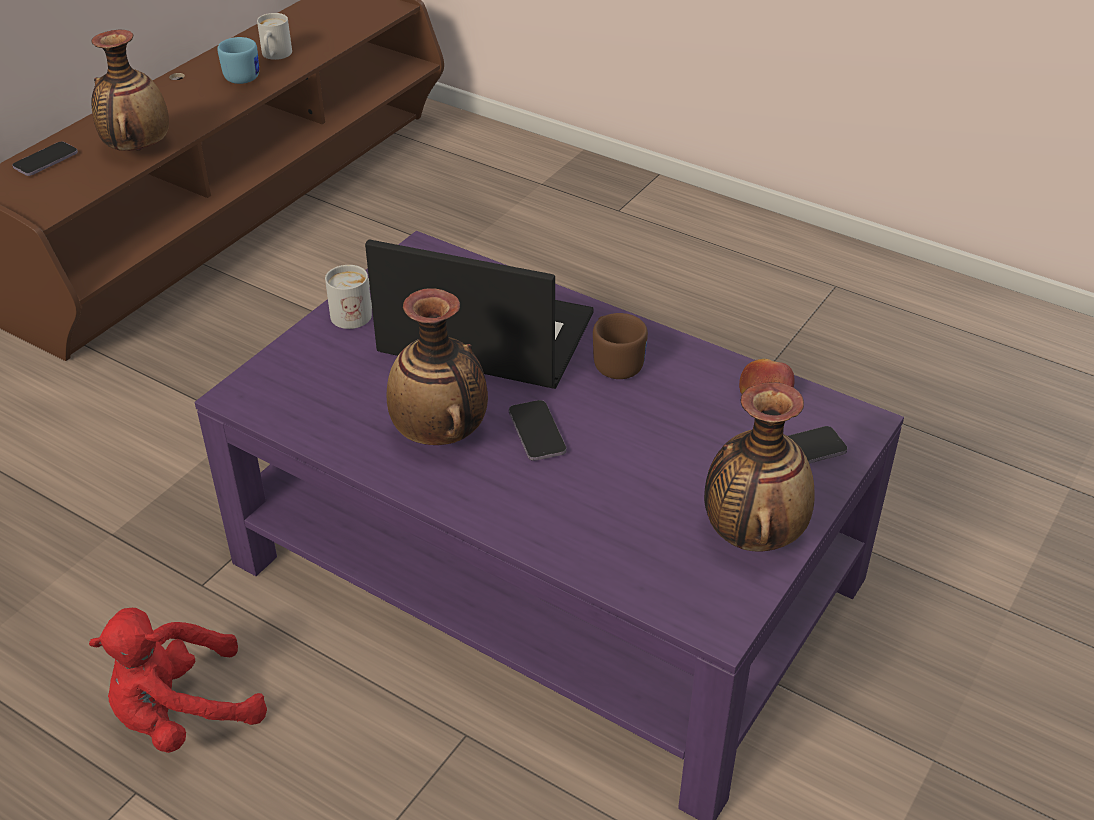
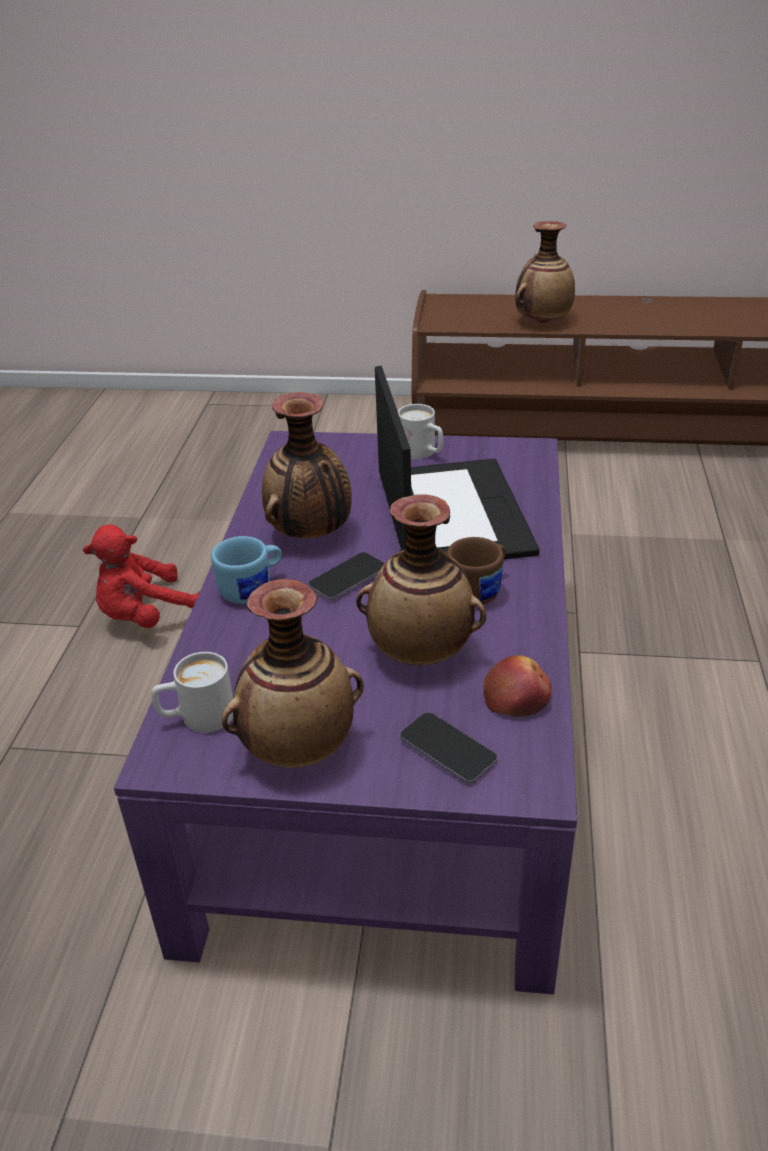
camera: 65 degrees right, 5 degrees down
(46, 161) = (490, 304): phone -> none
(182, 714) = (148, 616): red plush toy -> red plush toy turned 75 degrees counterclockwise
(242, 75) = (684, 317): blue mug -> blue mug (253, 589)
(275, 56) = (728, 318): white mug -> white mug (196, 717)
(676, 424) = (421, 652): none -> vase

